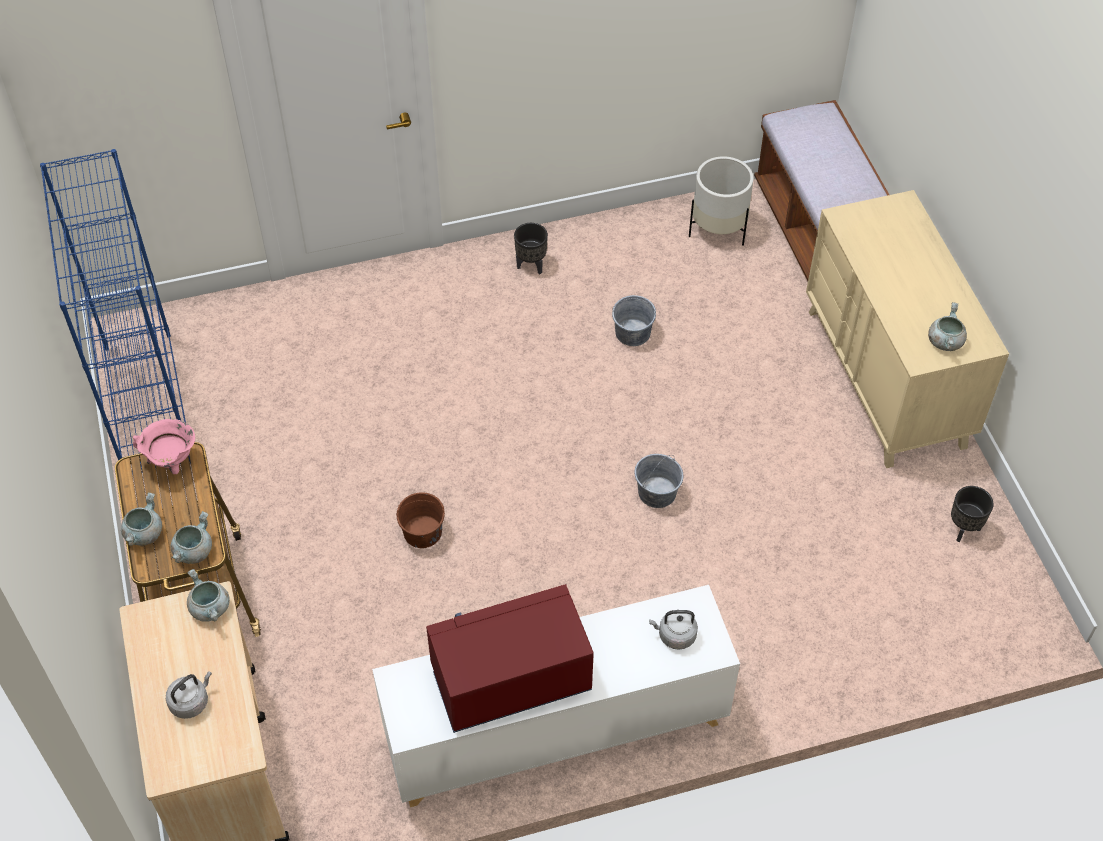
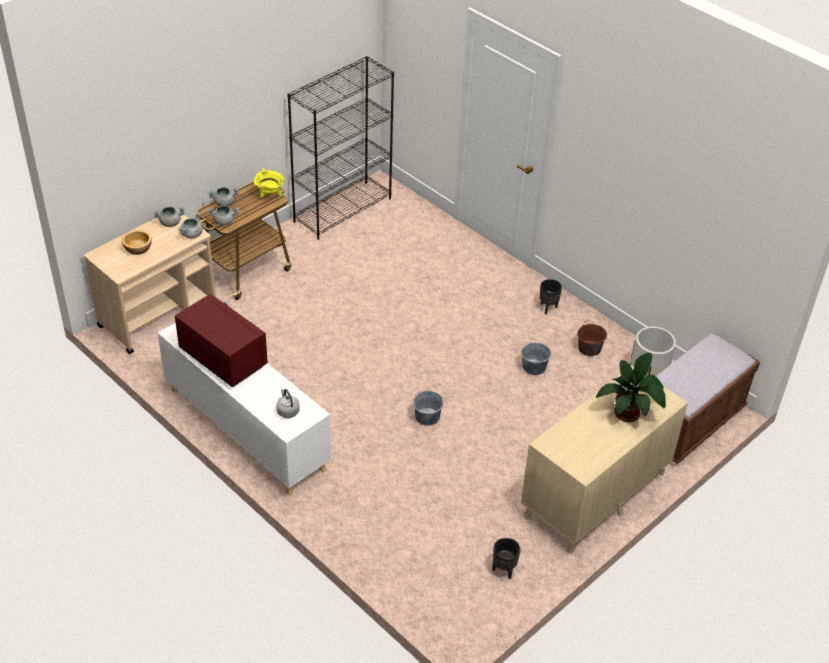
camera: 60 degrees right, 10 degrees down
(148, 405) = (343, 209): blue bookcase -> black bookcase
(172, 462) = (270, 195): pink cooking pot -> yellow cooking pot
(191, 702) = (138, 248): grey kettle -> bowl
(423, 532) = (335, 333): brown bucket -> brown bucket (589, 348)
(903, 251) = (629, 412): none -> potted plant
(945, 341) = (570, 452): grey cooking pot -> grey cooking pot (170, 223)

